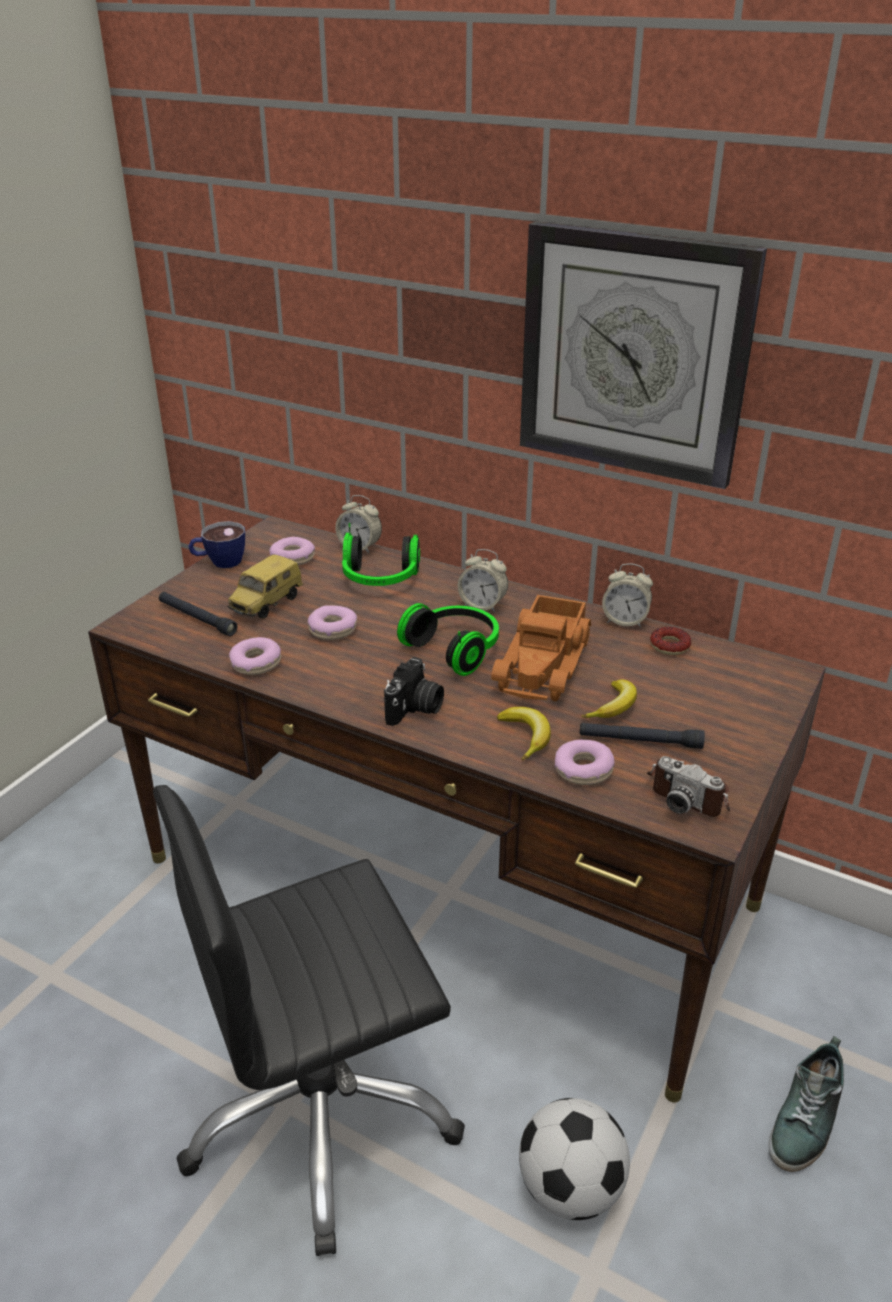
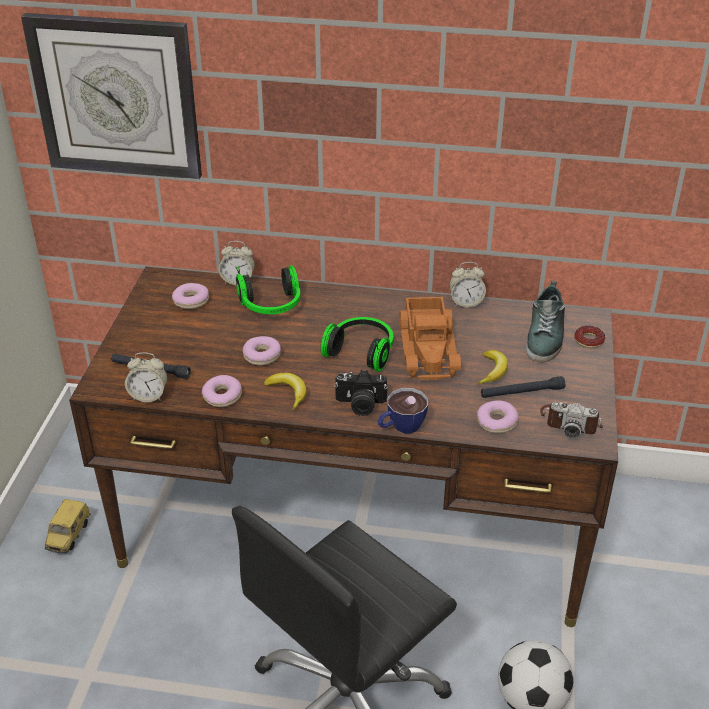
camera: 20 degrees left, 5 degrees up
(219, 562) = (134, 316): cup -> cup (400, 427)
(267, 605) = (198, 346): toy car -> toy car (70, 536)
(415, 709) = (360, 405): camera -> camera turned 90 degrees clockwise
(482, 605) = (360, 311): alarm clock -> alarm clock (148, 396)
(526, 736) = (447, 407): banana -> banana (288, 393)
(633, 354) = (458, 116): wall clock -> wall clock (116, 96)
(669, 646) = (505, 316): donut -> donut (589, 340)
(806, 1119) = (655, 612): shoe -> shoe (545, 336)

